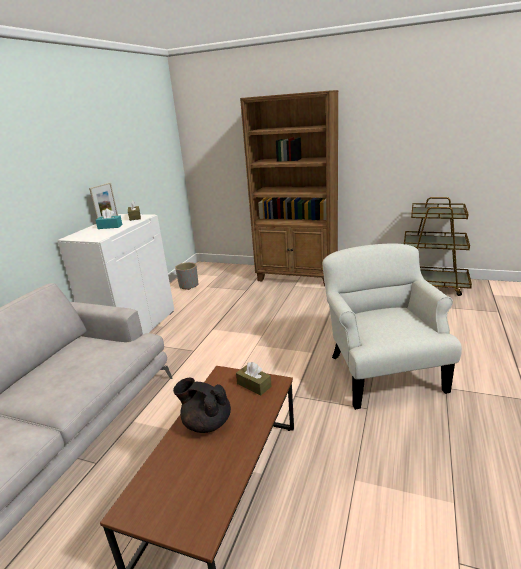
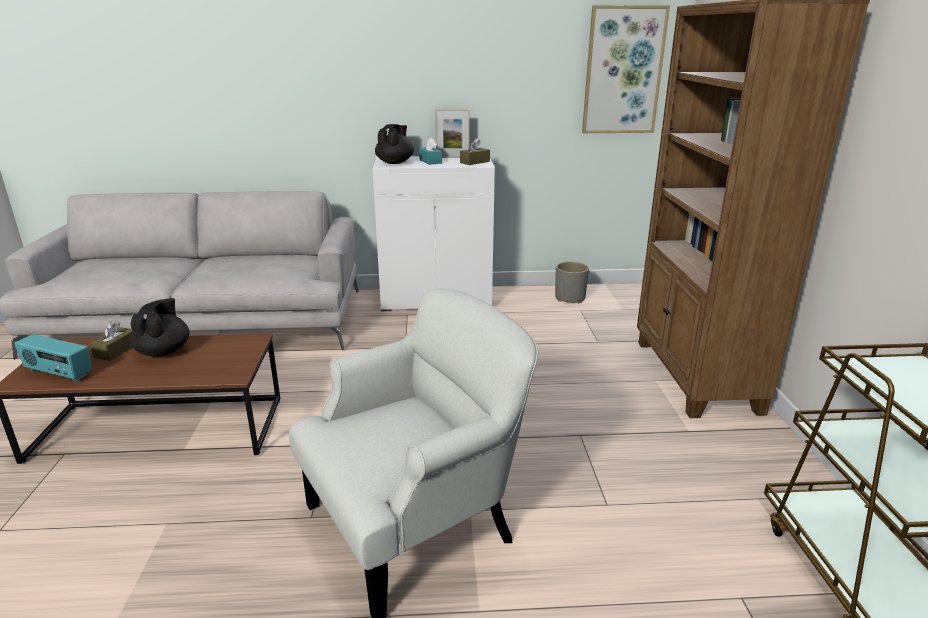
camera: 65 degrees right, 0 degrees up
(93, 235) = (395, 162): none -> black teapot
(160, 142) = (623, 71): none -> picture
(205, 497) = (58, 373): none -> radio
(254, 385) = (230, 362): brown tissue box -> brown tissue box (116, 350)

